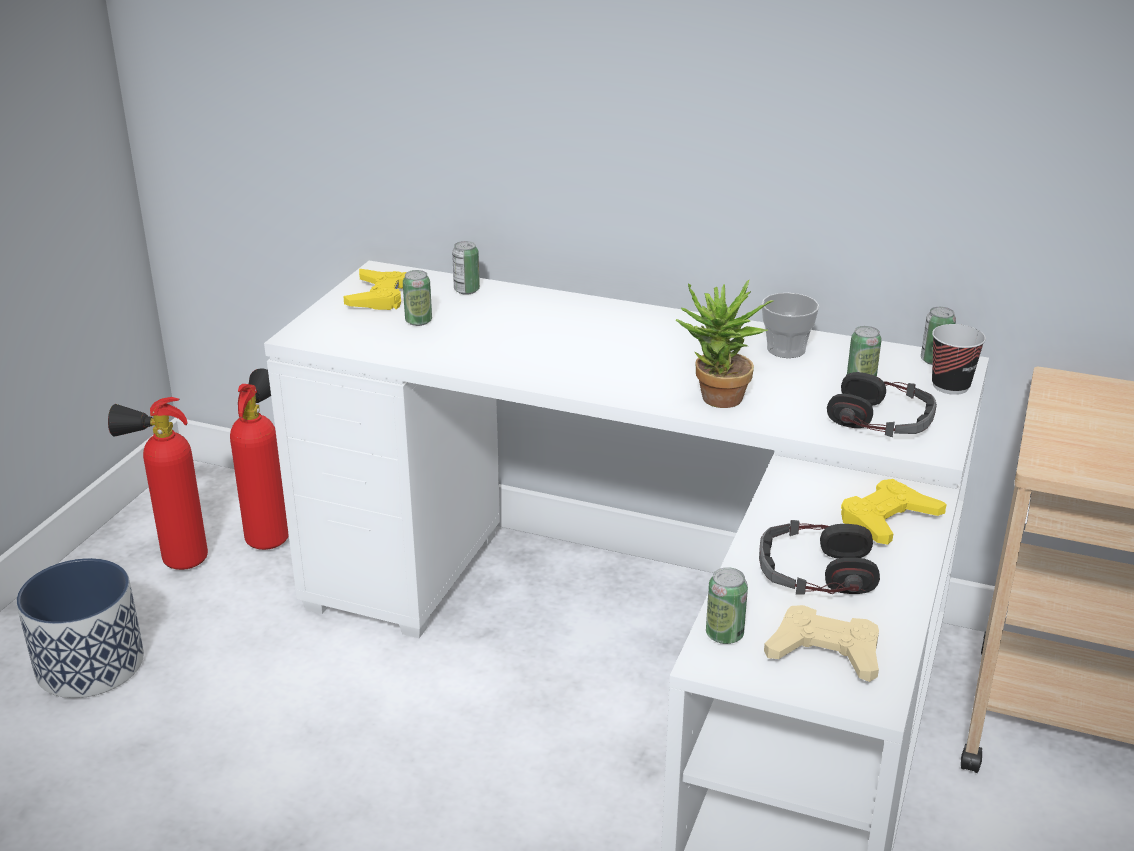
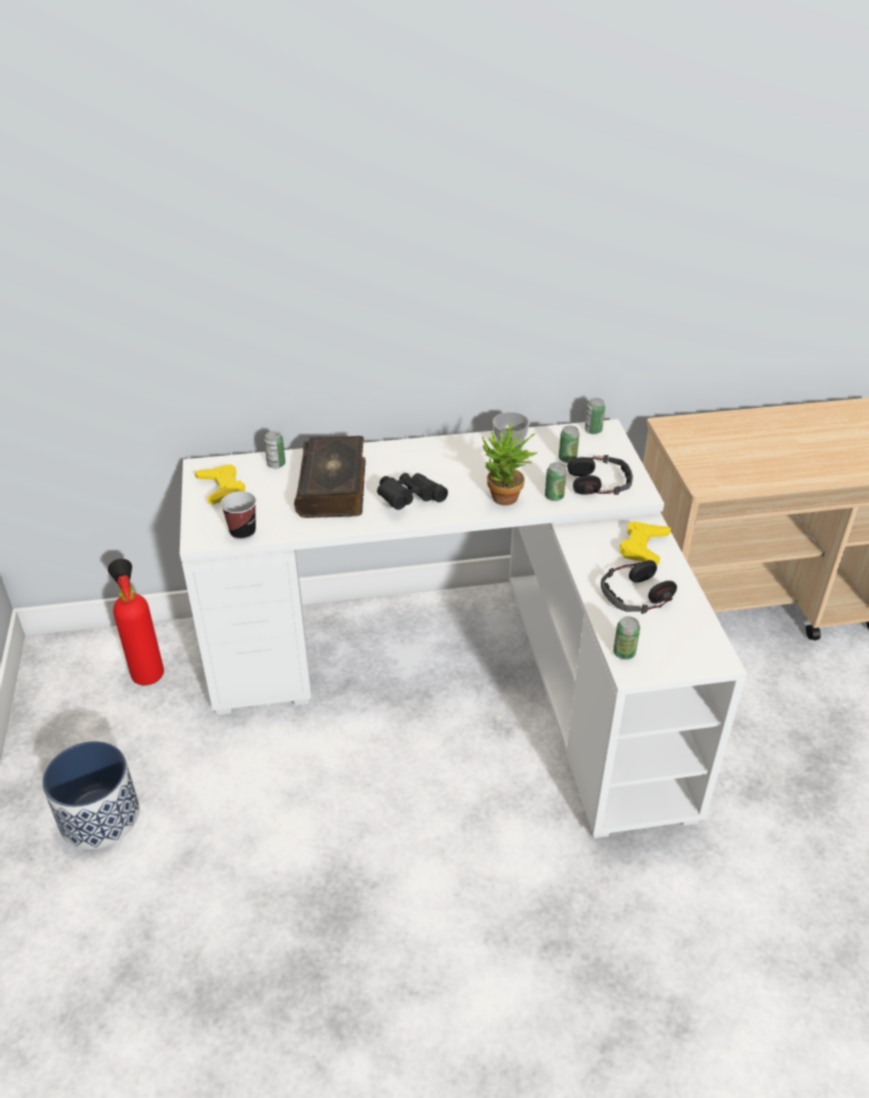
camera: 30 degrees left, 10 degrees up
(175, 561) = (93, 717): fire extinguisher -> none
(418, 321) = (269, 500): can -> can (554, 496)
(509, 329) = (334, 487): none -> book
(589, 366) = (409, 500): none -> black binoculars
(825, 652) = (678, 642): beige game controller -> none
(950, 386) = (615, 446): cup -> cup (243, 532)

